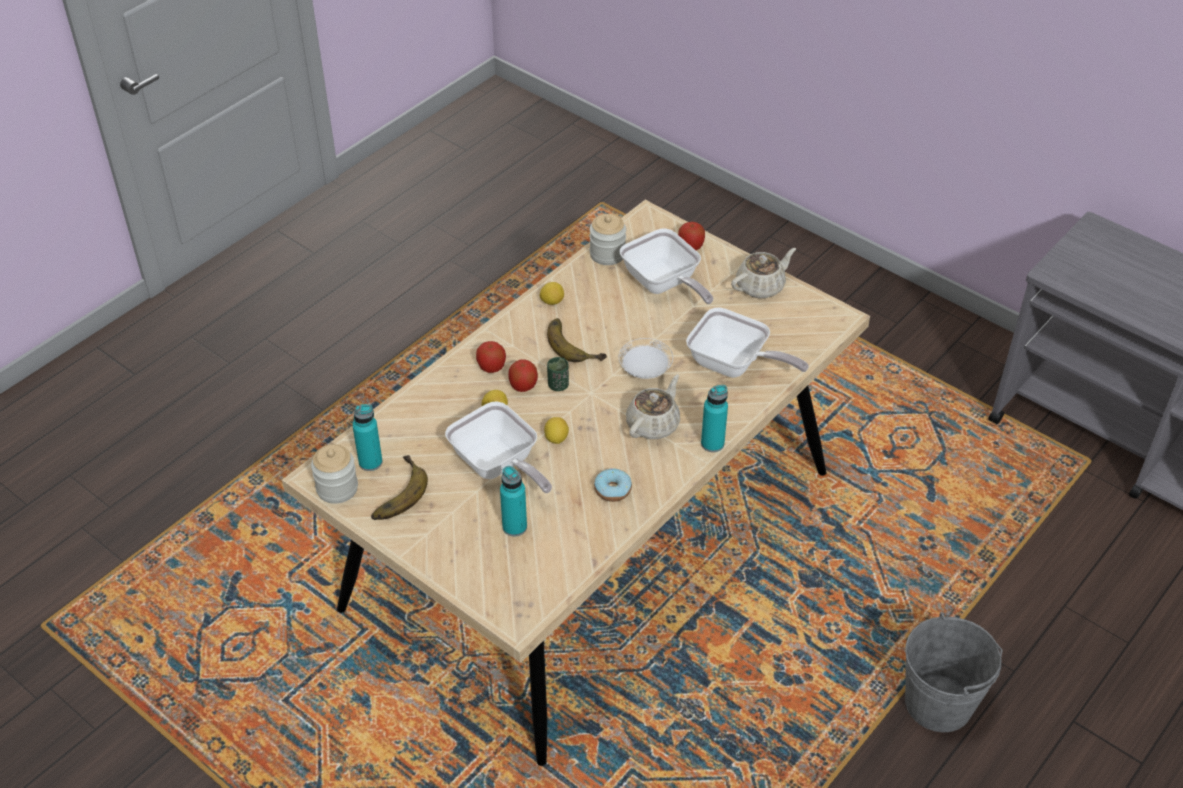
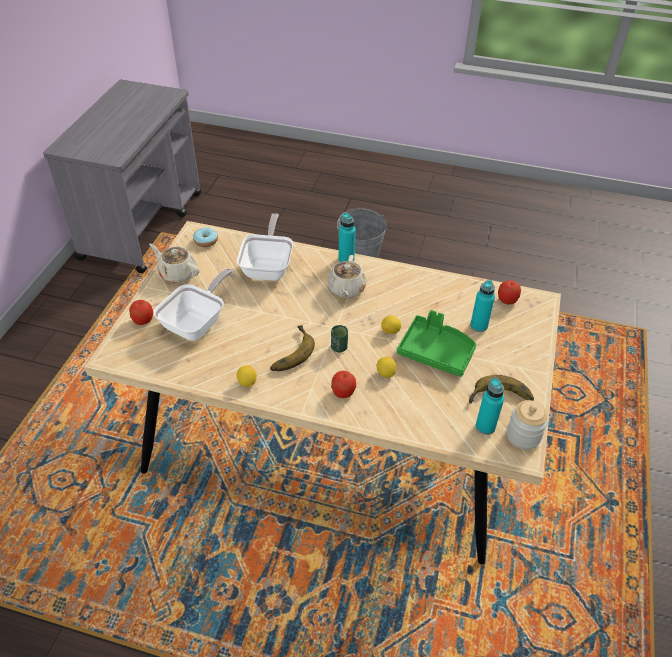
camera: 115 degrees left, 0 degrees up
(498, 466) = (436, 352): frying pan -> green tray
(523, 386) = (351, 366): apple -> apple (507, 300)
(607, 254) = (171, 367): jar -> none
(612, 490) = (415, 291): donut -> donut (206, 241)
(645, 370) = (297, 307): white plate -> none
(653, 424) = (346, 289): beige teapot -> beige teapot turned 90 degrees counterclockwise

